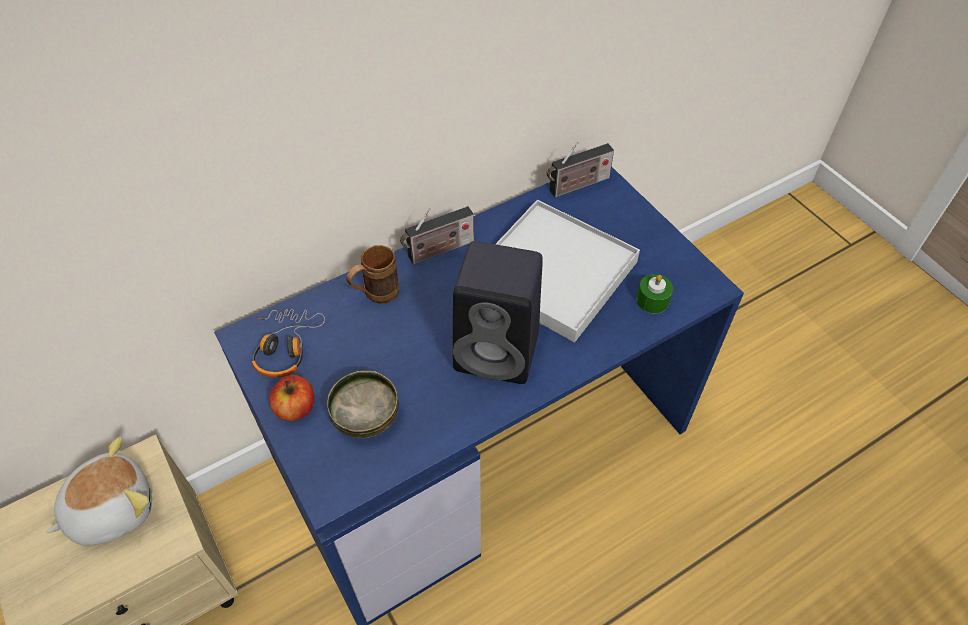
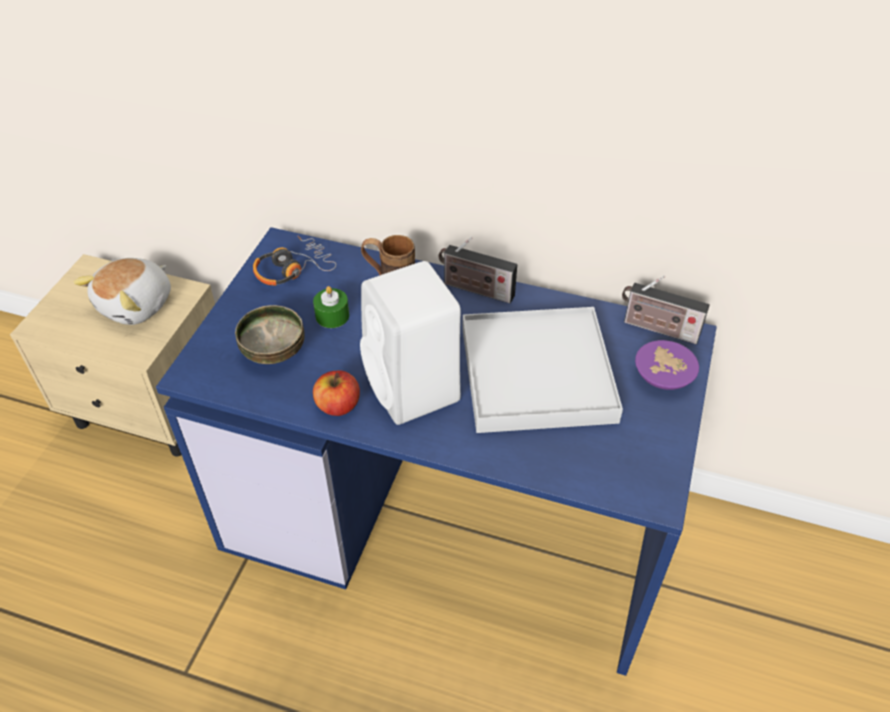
camera: 50 degrees right, 5 degrees down
(111, 508) = (137, 305): plush toy -> plush toy turned 105 degrees clockwise
(296, 408) = (246, 309): apple -> apple (338, 405)
(499, 351) = (414, 390): black speaker -> white speaker
(617, 212) = (662, 374): none -> purple bowl
(652, 300) = (587, 461): green candle -> green candle (332, 316)

